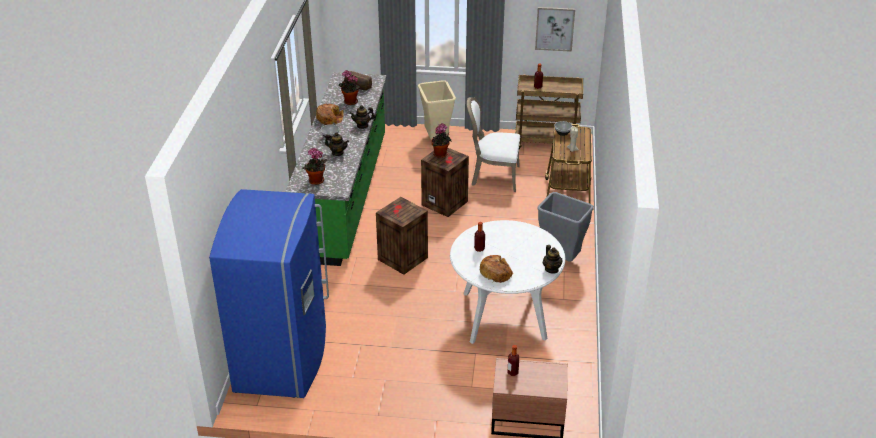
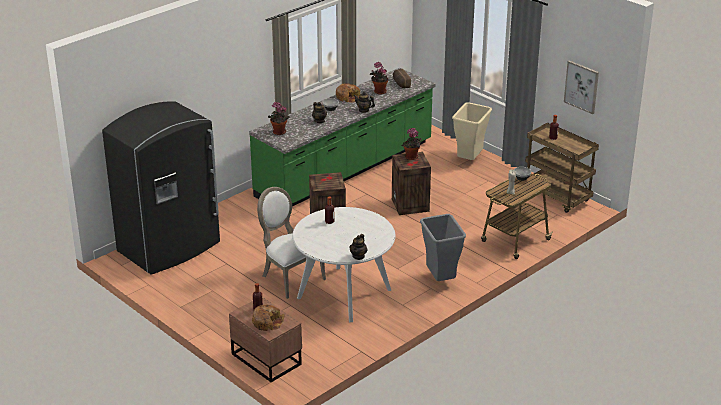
camera: 40 degrees right, 5 degrees down
(283, 359) = (170, 248): blue fridge -> black fridge
(493, 177) = (475, 203): white chair -> white chair (290, 277)
(496, 273) = (317, 240): bread -> bread (267, 322)

